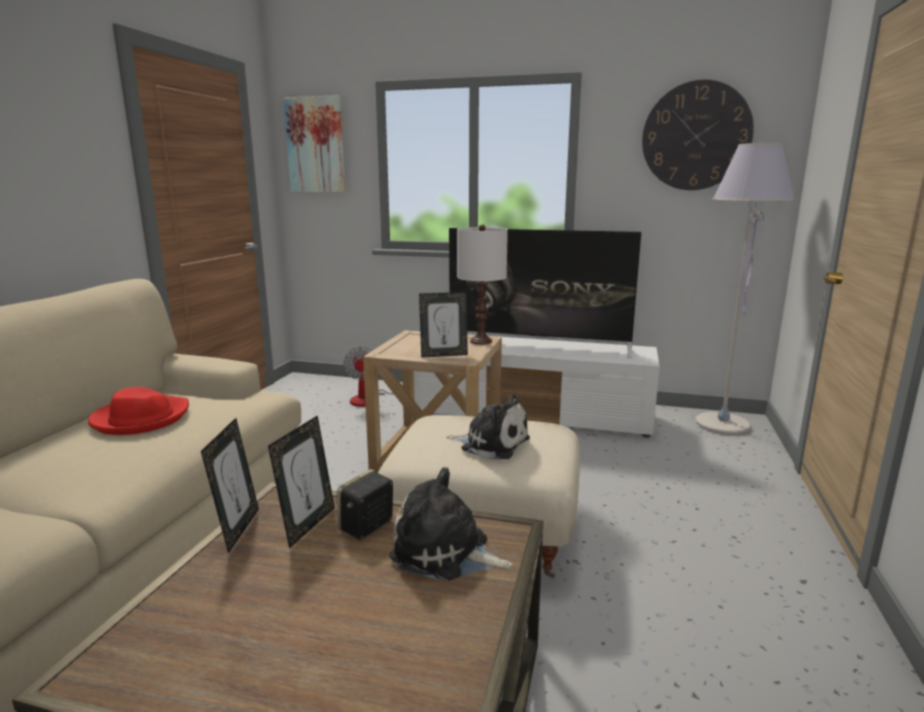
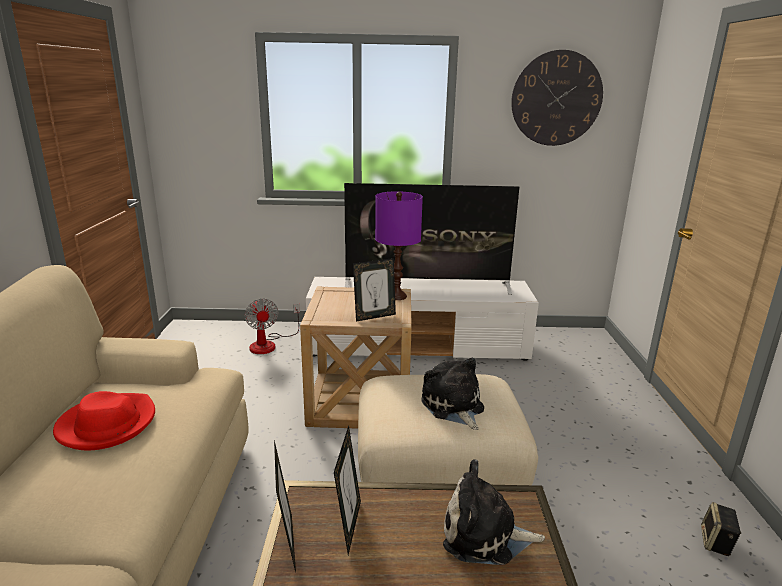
camera: 15 degrees left, 5 degrees up
(316, 145) = (191, 94): picture -> none
(366, 527) = (402, 518): speaker -> speaker (716, 543)
(480, 341) = (396, 296): white table lamp -> purple table lamp
(491, 444) = (453, 406): plush toy -> plush toy turned 120 degrees counterclockwise
(722, 425) = (577, 341): grey floor lamp -> none

